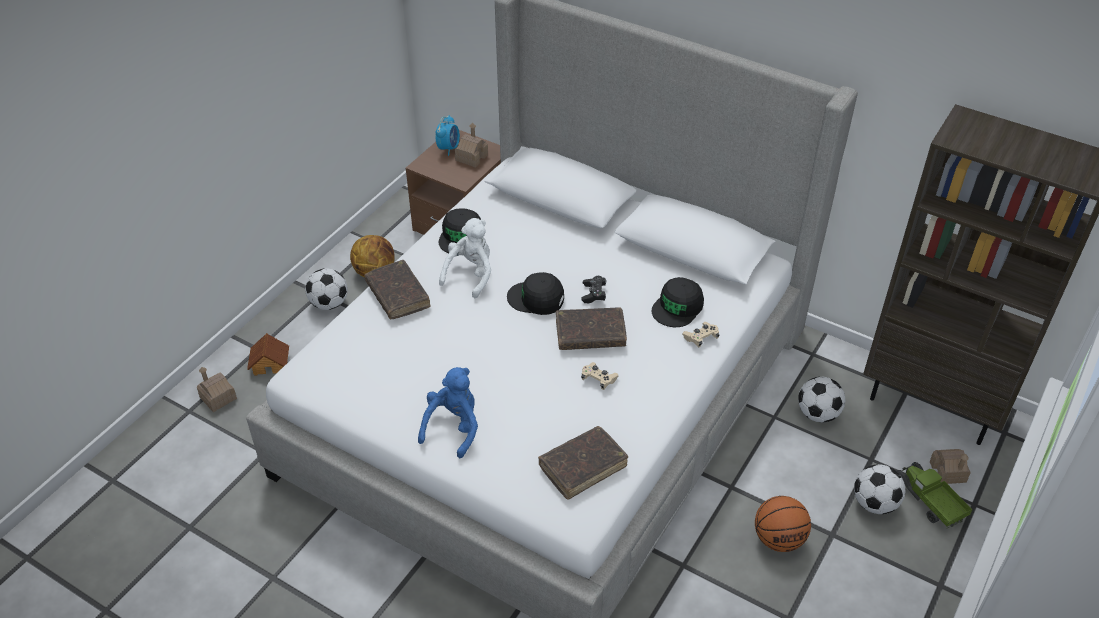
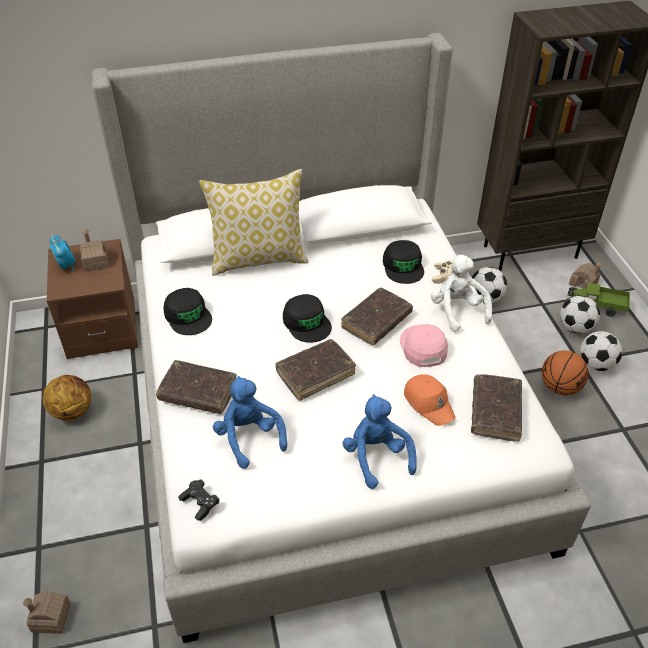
camera: 45 degrees left, 0 degrees up
(270, 363) = (67, 550): toy house -> none
(329, 303) = (62, 463): football -> football (596, 364)
(389, 349) = (249, 437): none -> blue plush toy
(470, 274) = (234, 338): white plush toy -> white plush toy (457, 310)
(489, 339) = (315, 374): none -> brown book
(536, 299) = (307, 322): black cap -> black cap turned 90 degrees counterclockwise
(542, 422) = (429, 403): none -> orange cap
(569, 226) = (259, 259): none -> pillow
(593, 294) = (339, 293): black game controller -> black game controller (200, 503)
(598, 379) = (423, 347): beige game controller -> pink cap

